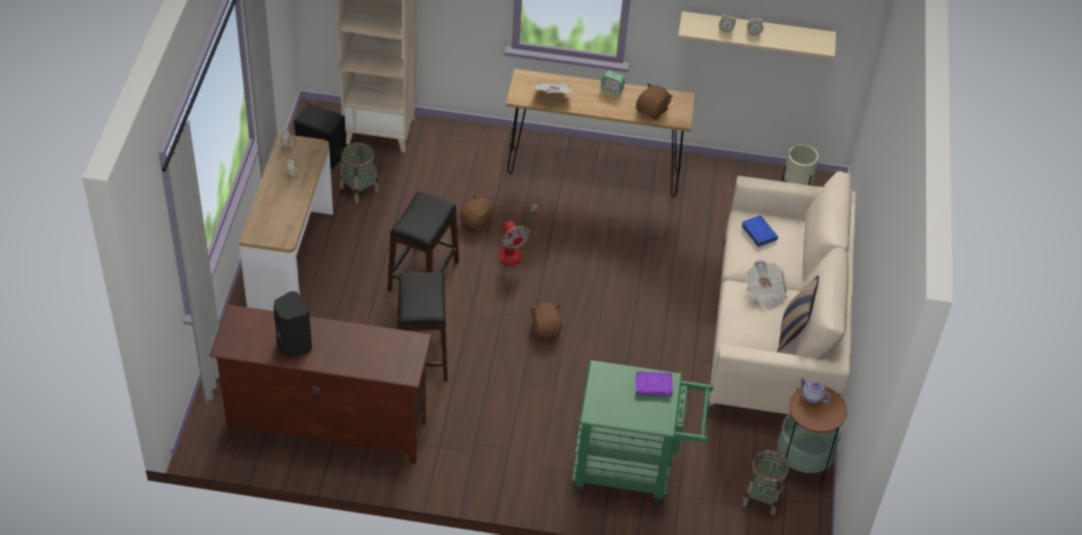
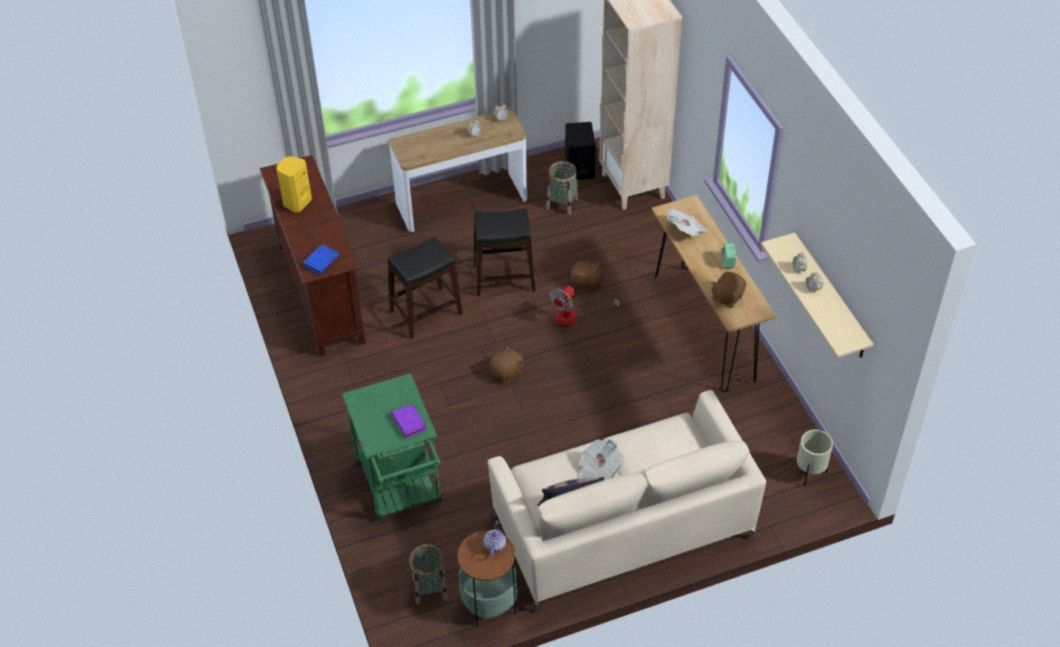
camera: 65 degrees right, 0 degrees up
(293, 345) = (296, 202): black speaker -> yellow speaker
(652, 111) = (727, 297): brown plush toy -> brown plush toy turned 120 degrees clockwise
(758, 232) = (669, 438): blue book -> blue book (321, 261)

